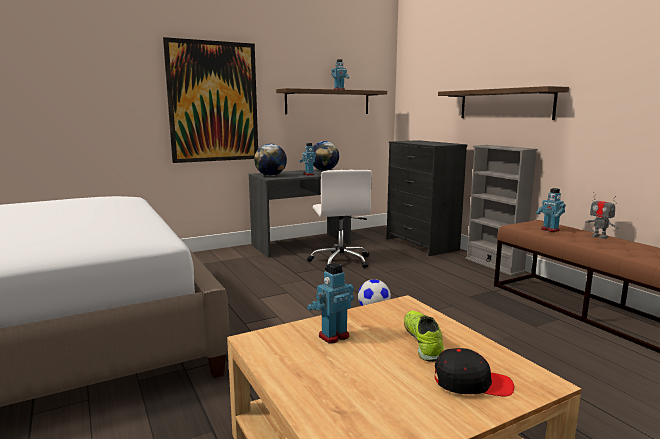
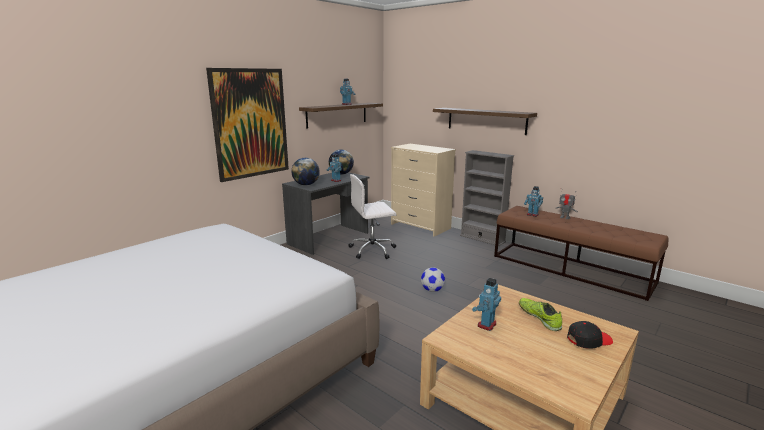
camera: 20 degrees left, 5 degrees up
(340, 261) = (373, 250): white office chair -> white office chair turned 105 degrees clockwise
(421, 244) = (420, 226): black dresser -> beige dresser

